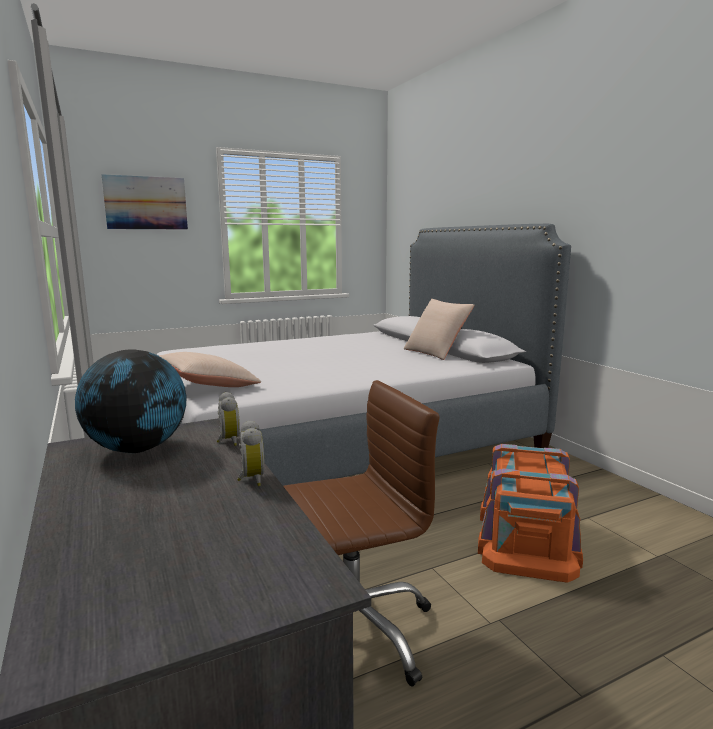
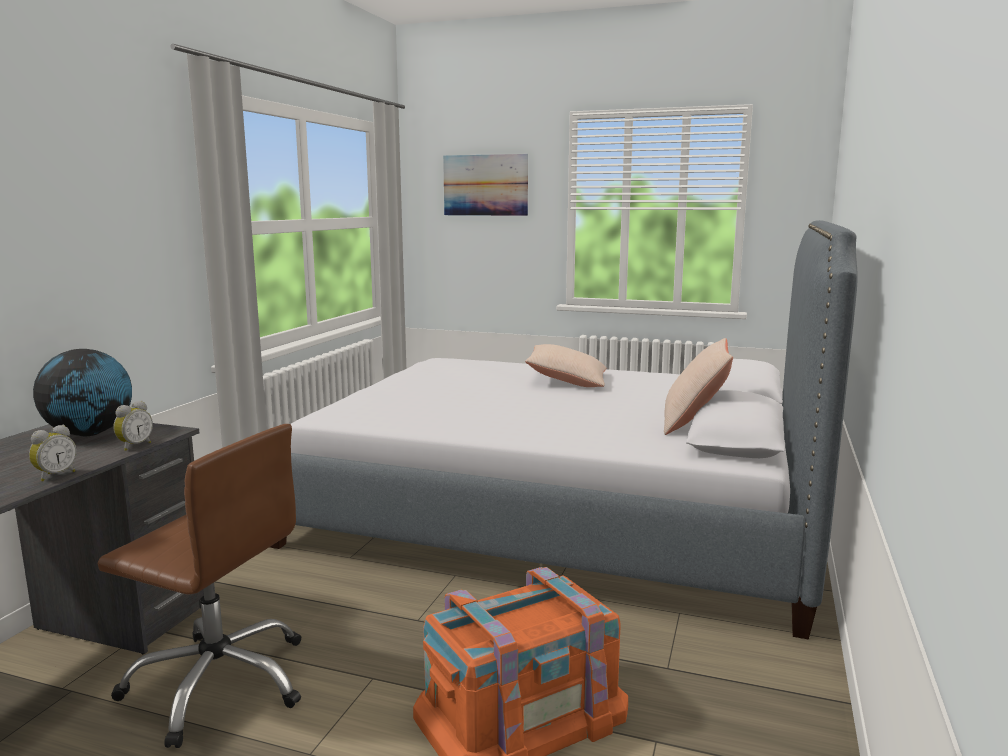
camera: 45 degrees right, 0 degrees up
(209, 385) = (357, 401): beige pillow -> beige pillow (567, 381)

